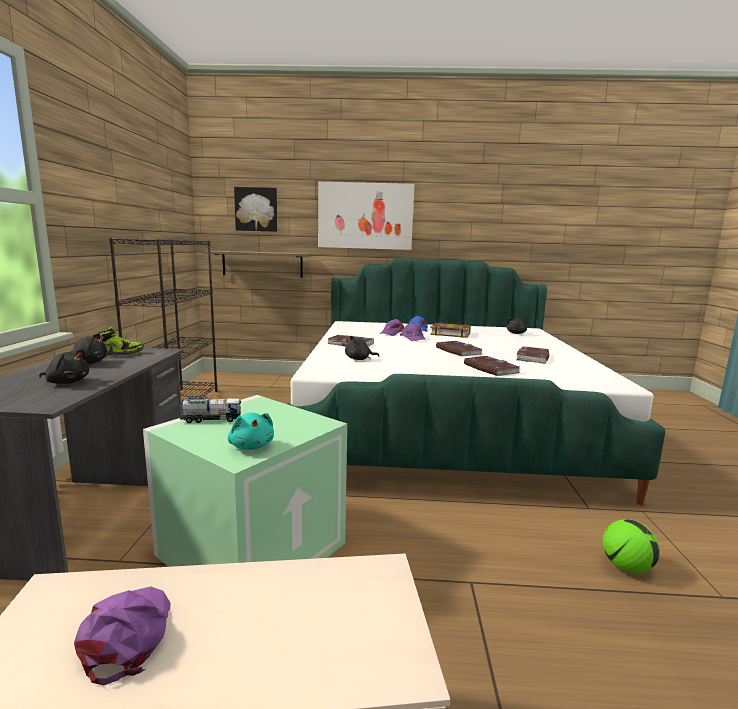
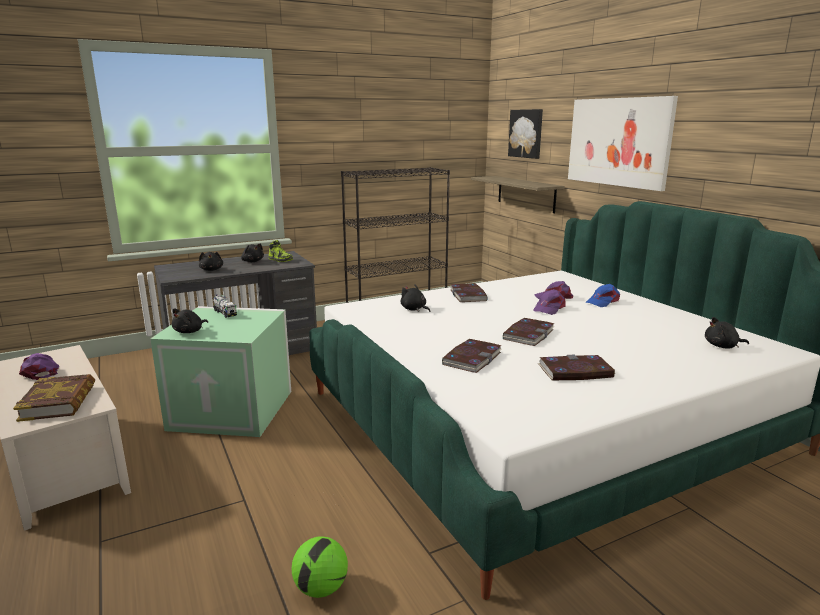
camera: 60 degrees right, 5 degrees up
(127, 636) = (40, 372): purple cap -> purple cap turned 90 degrees counterclockwise
(251, 446) = (190, 331): turquoise plush toy -> black plush toy
(450, 333) = (619, 317): book -> book (59, 402)

